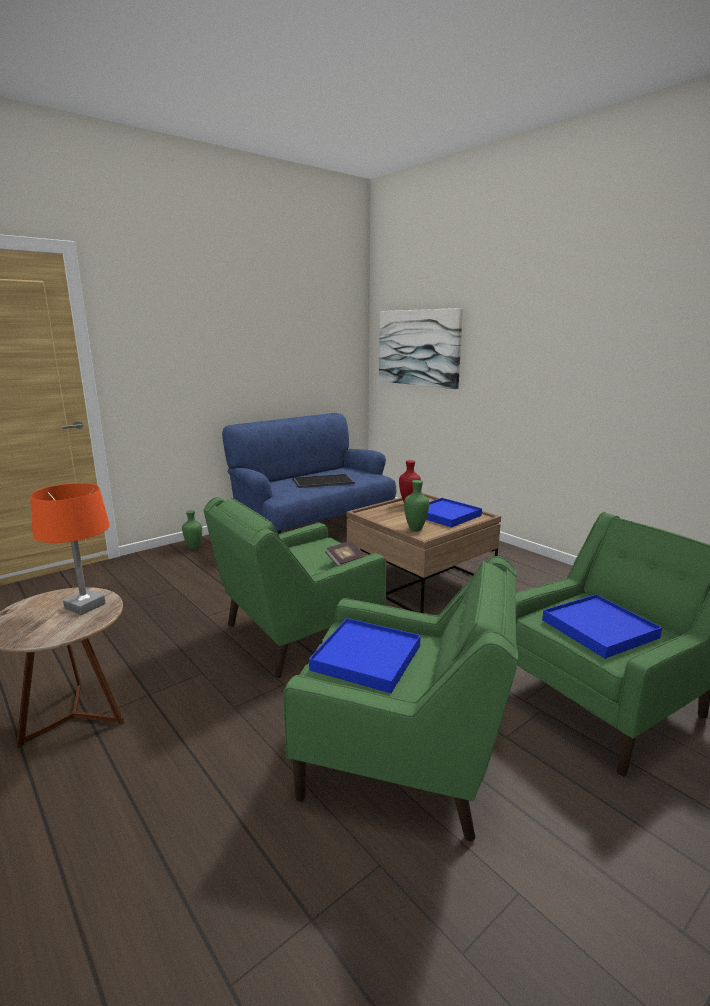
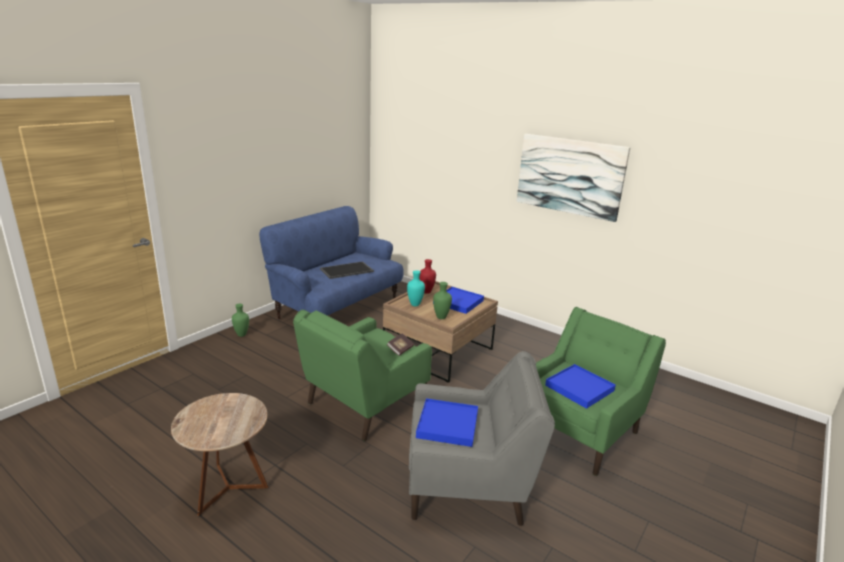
camera: 15 degrees left, 5 degrees up
(85, 606) = (237, 409): orange table lamp -> none
(387, 515) = (414, 304): none -> turquoise vase
(404, 759) = (469, 484): green armchair -> grey armchair
(418, 348) = (417, 154): picture -> picture (570, 176)

